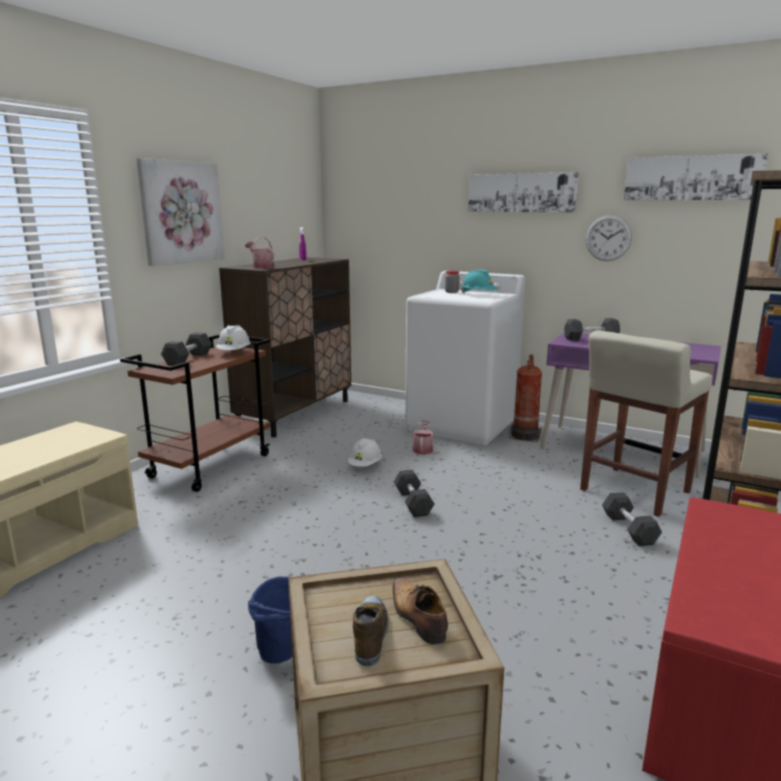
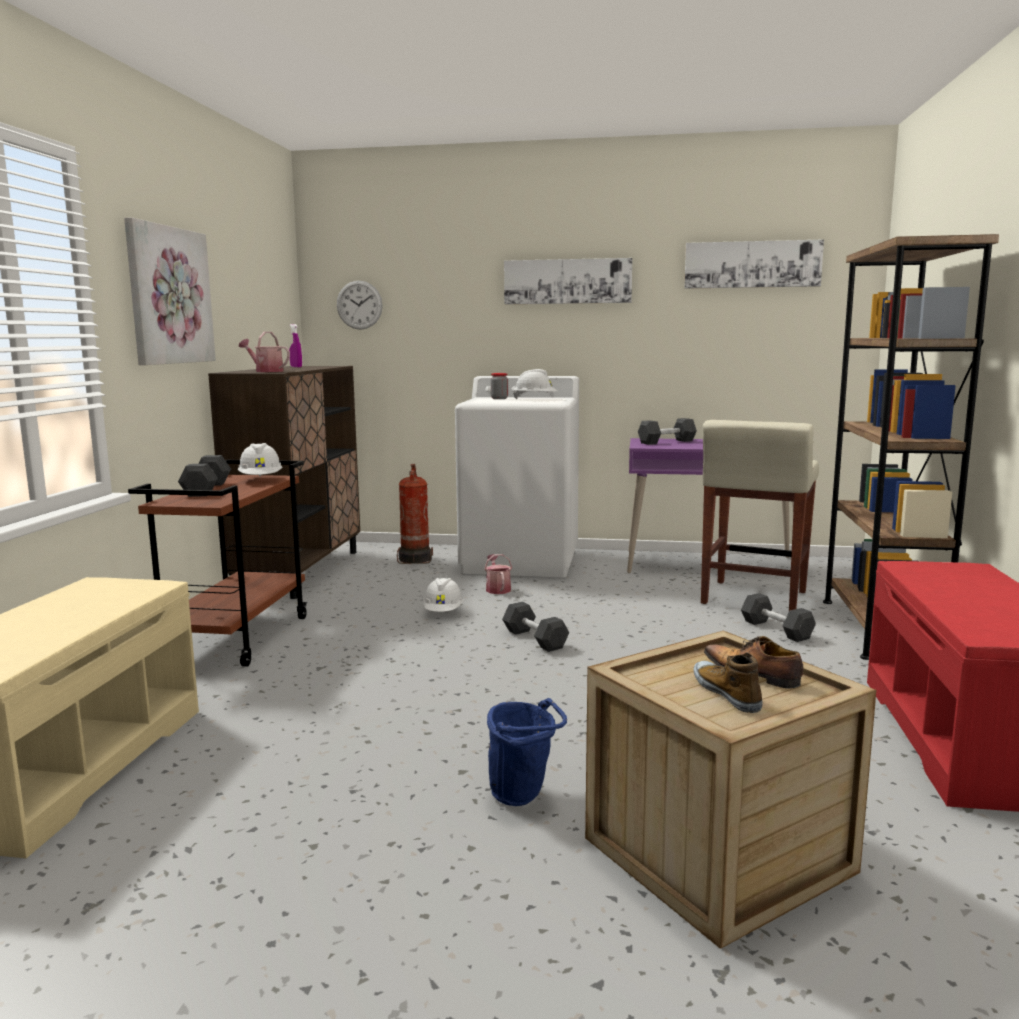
camera: 20 degrees left, 5 degrees down
(478, 295) = (535, 399): turquoise hard hat -> white hard hat
(526, 436) = (601, 563): fire extinguisher -> fire extinguisher (416, 559)
(608, 238) = (669, 330): wall clock -> wall clock (359, 305)

